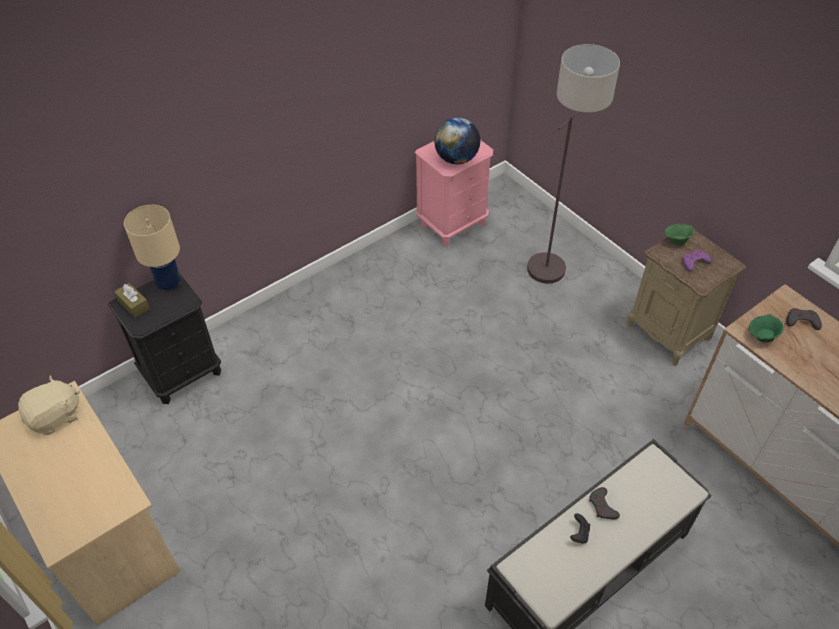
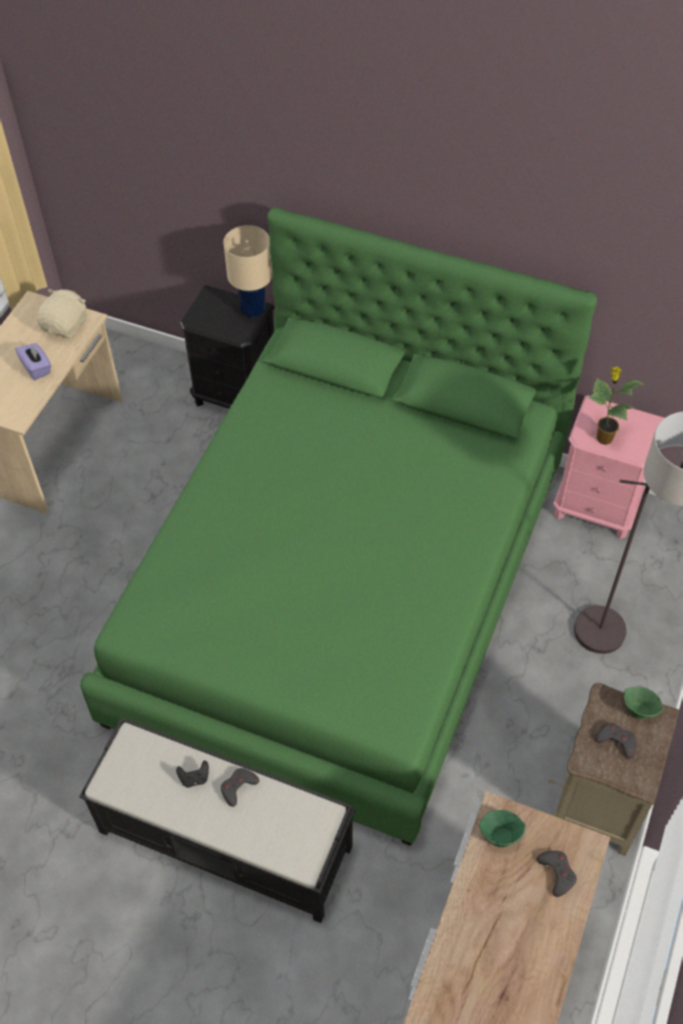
camera: 60 degrees right, 5 degrees up
(56, 417) = (66, 326): beige plush toy -> beige plush toy turned 90 degrees counterclockwise
(83, 461) = (36, 368): none -> purple tissue box
(134, 304) = (213, 302): brown tissue box -> none
(419, 389) = (343, 590): none -> green bed
(456, 159) = (603, 438): globe -> potted plant
(694, 262) = (616, 741): purple game controller -> grey game controller

